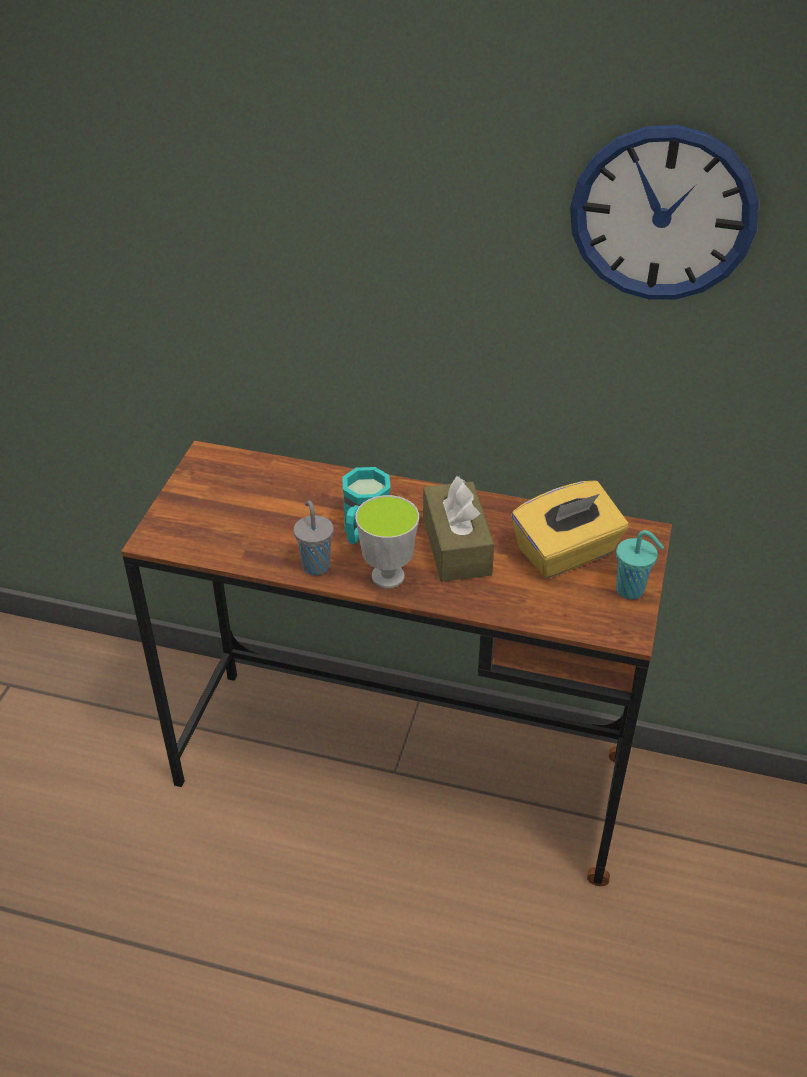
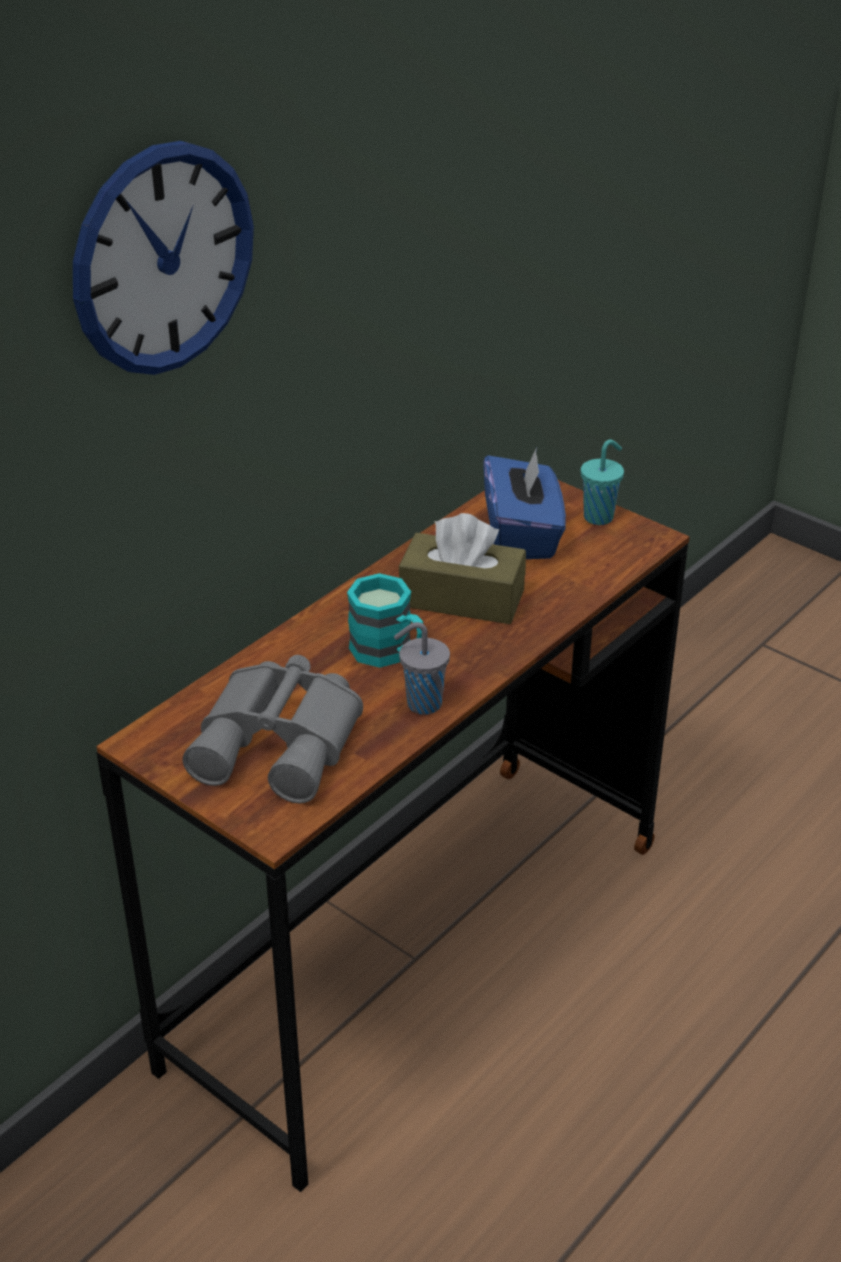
camera: 65 degrees left, 5 degrees down
(238, 514) = (283, 742): none -> grey binoculars
(388, 576) = (477, 657): cup -> none
(566, 553) = (522, 535): yellow tissue box -> blue tissue box
(662, 214) = (474, 143): wall clock -> wall clock (164, 259)

